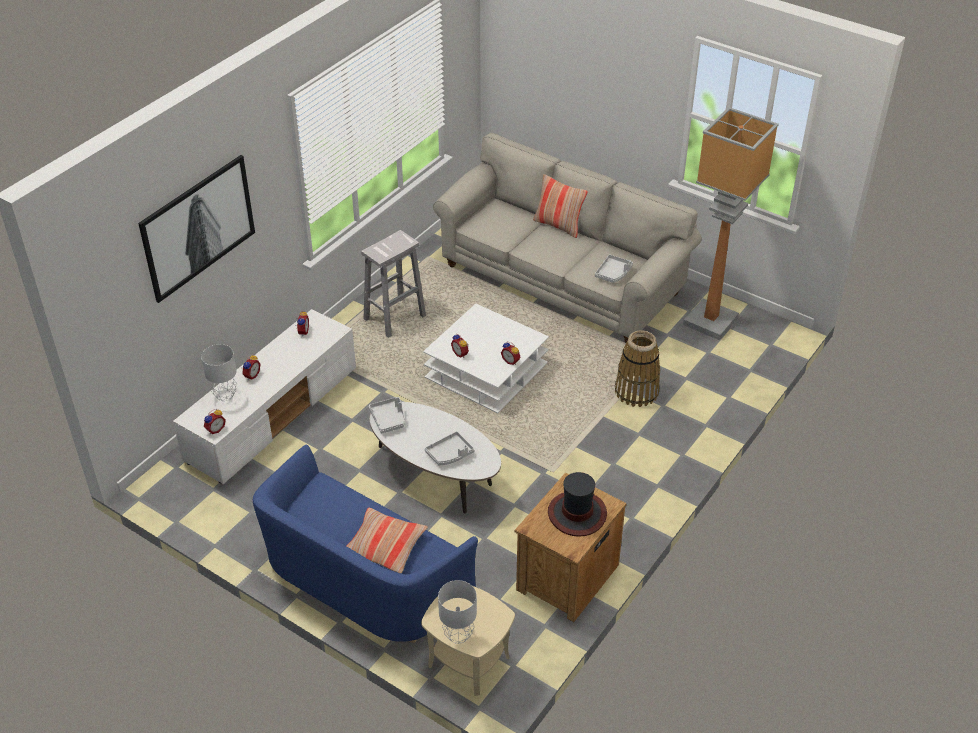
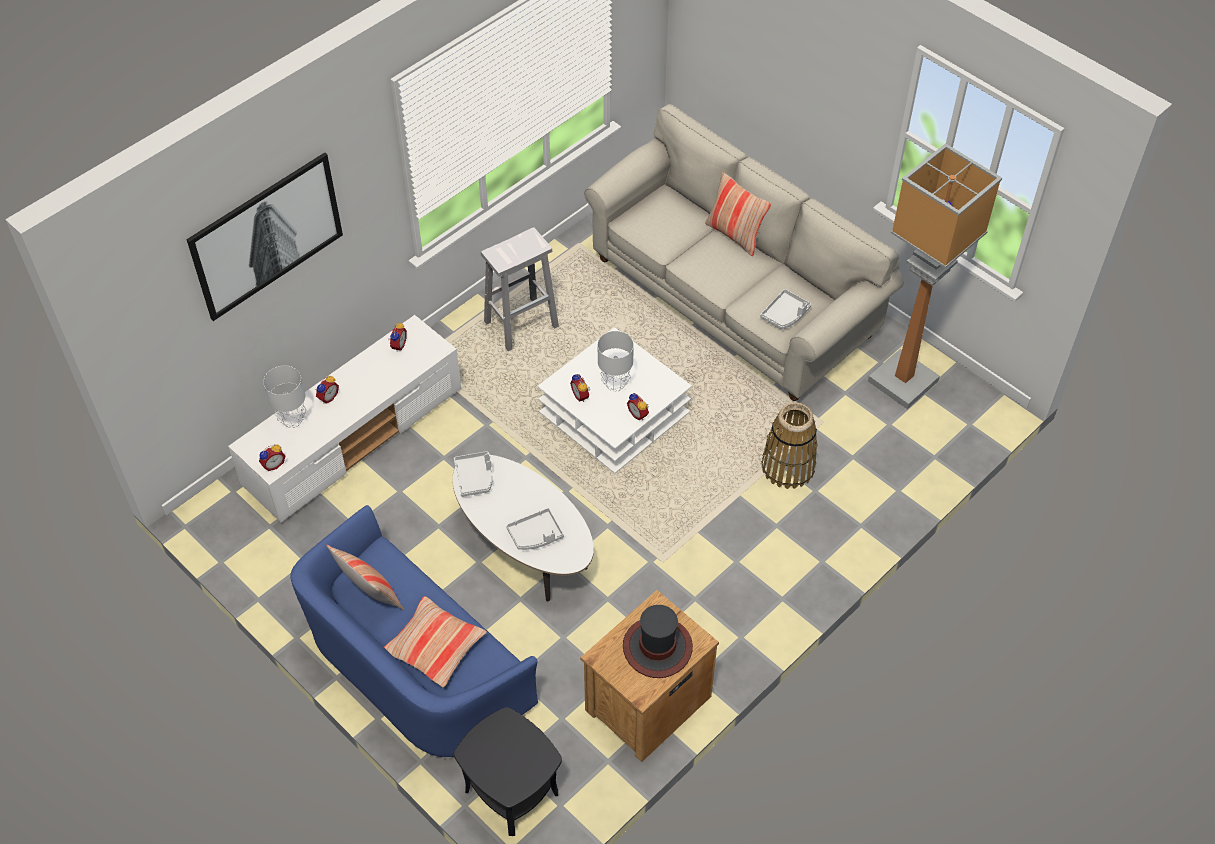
camera: 10 degrees right, 10 degrees up
(320, 515) = (370, 595): none -> pillow
(458, 635) = (491, 776): grey table lamp -> grey table lamp (615, 384)
(468, 661) = (511, 791): beige side table -> black side table

